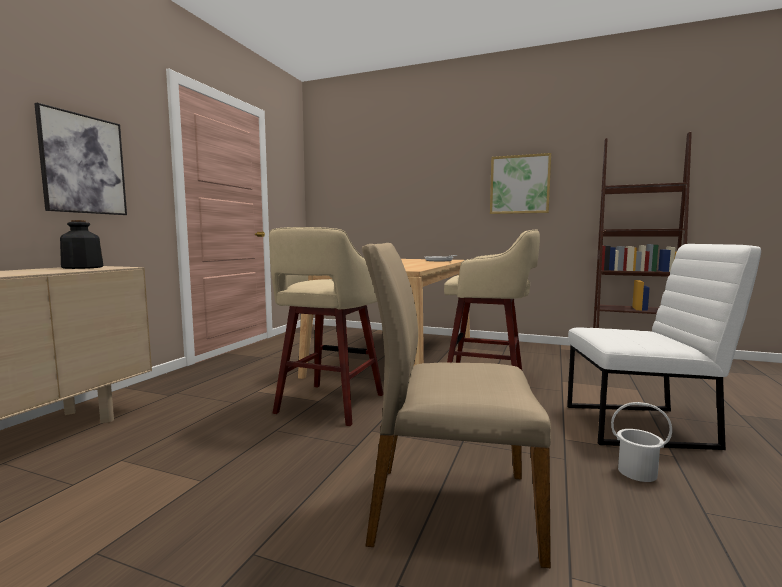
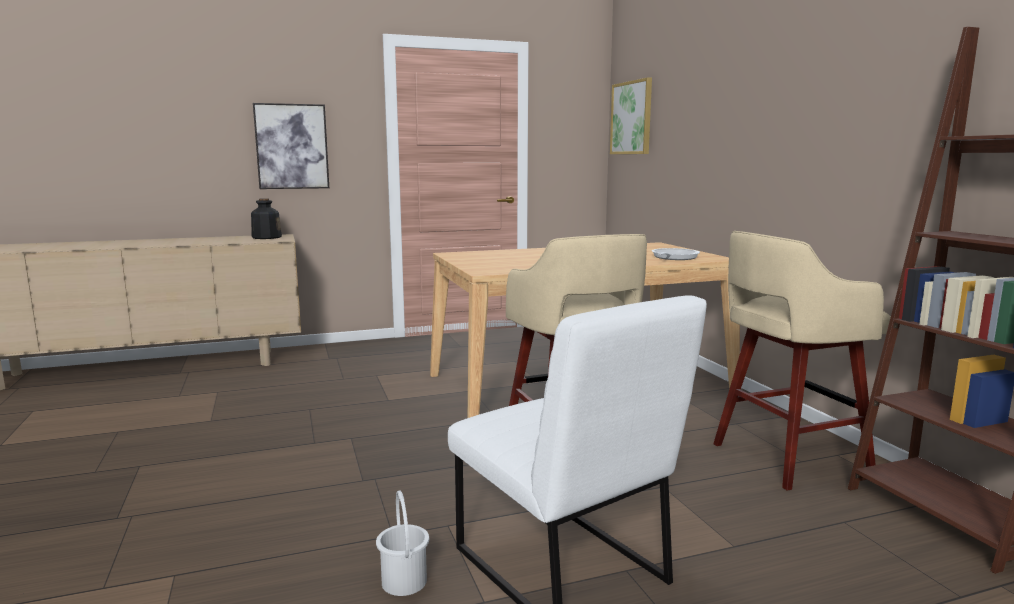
camera: 50 degrees right, 5 degrees up
(328, 405) = (384, 406): beige stool -> beige stool (786, 458)
(450, 508) = (241, 506): beige chair -> none
(519, 184) = (829, 129): picture -> picture (632, 118)

